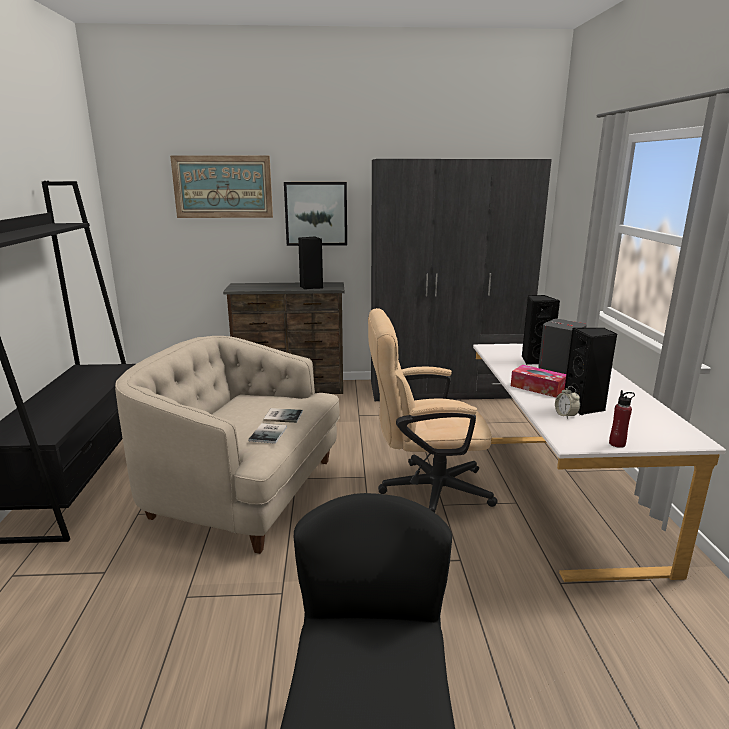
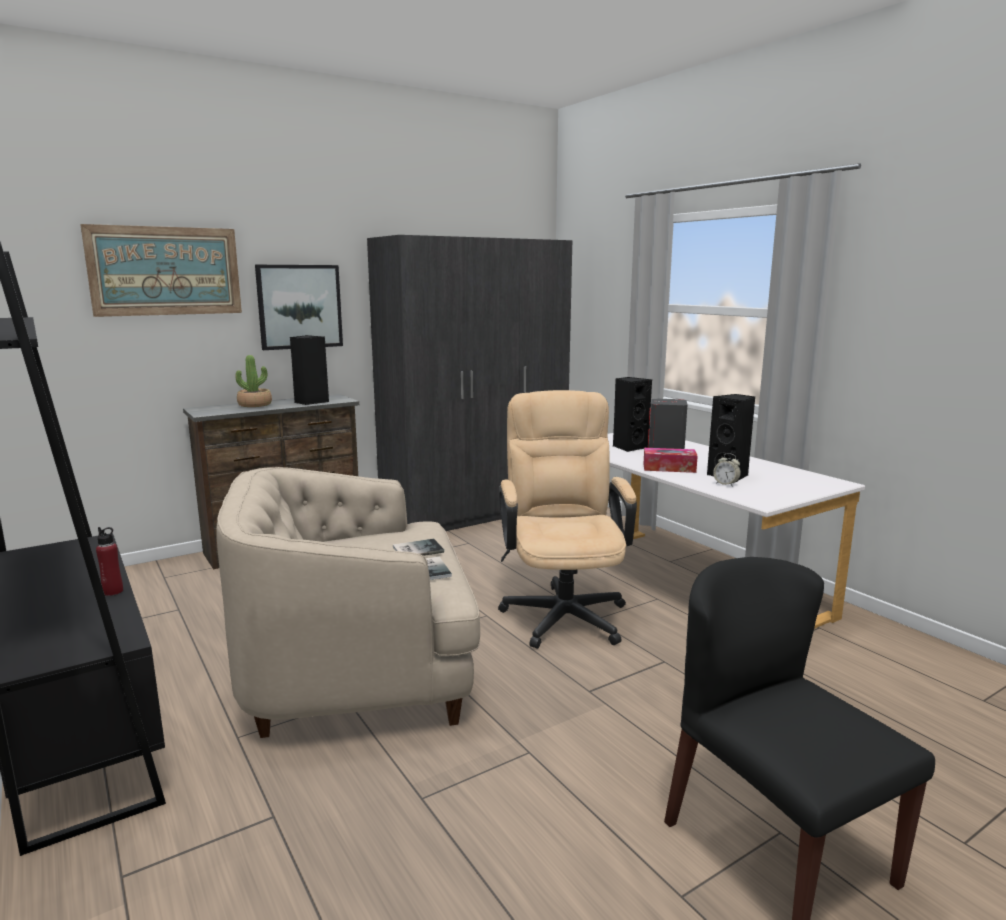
camera: 30 degrees left, 5 degrees down
(274, 285) = (255, 405): none -> potted plant
(425, 490) = (563, 611): beige office chair -> beige office chair turned 120 degrees clockwise
(617, 444) = (795, 496): red bottle -> red bottle (113, 591)

